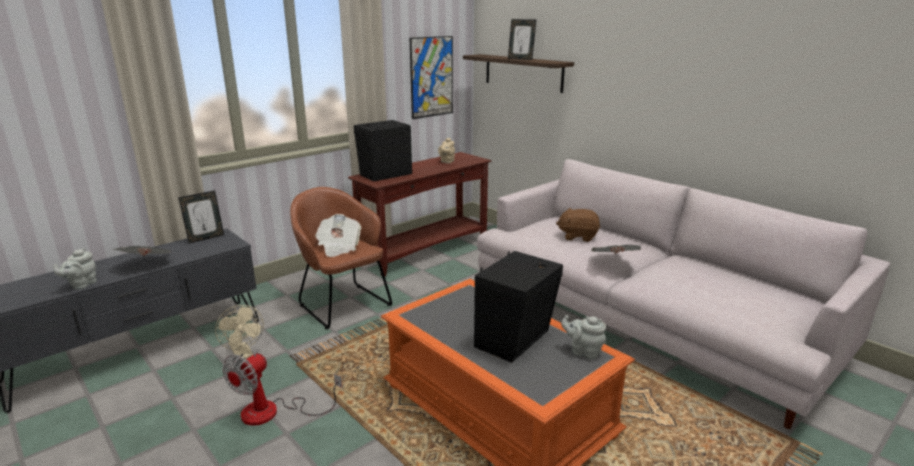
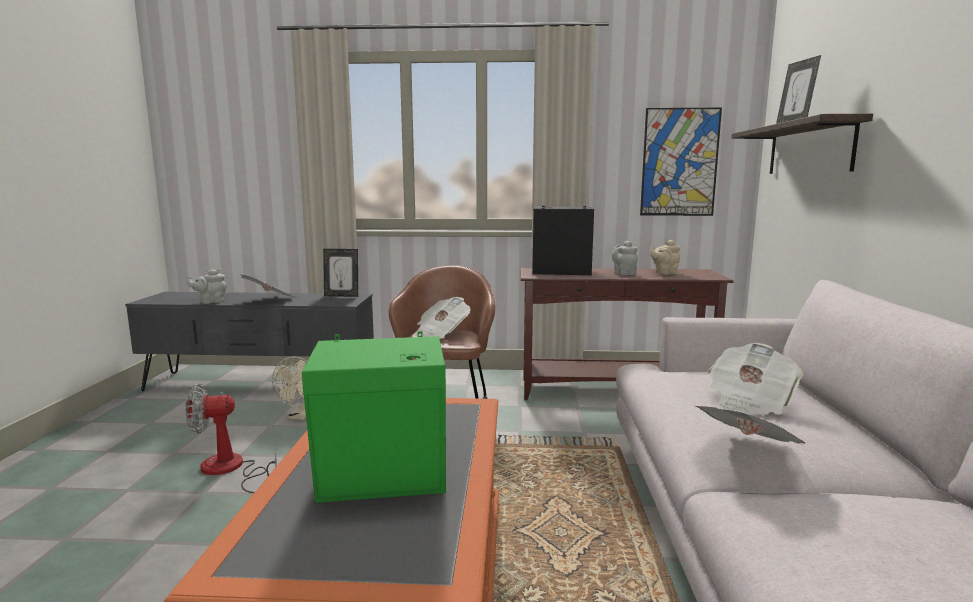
camera: 45 degrees right, 10 degrees down
(516, 339) = (385, 481): black speaker -> green speaker
(578, 236) = (749, 402): brown plush toy -> newspaper
(583, 352) = (424, 547): grey teapot -> grey teapot (623, 273)

